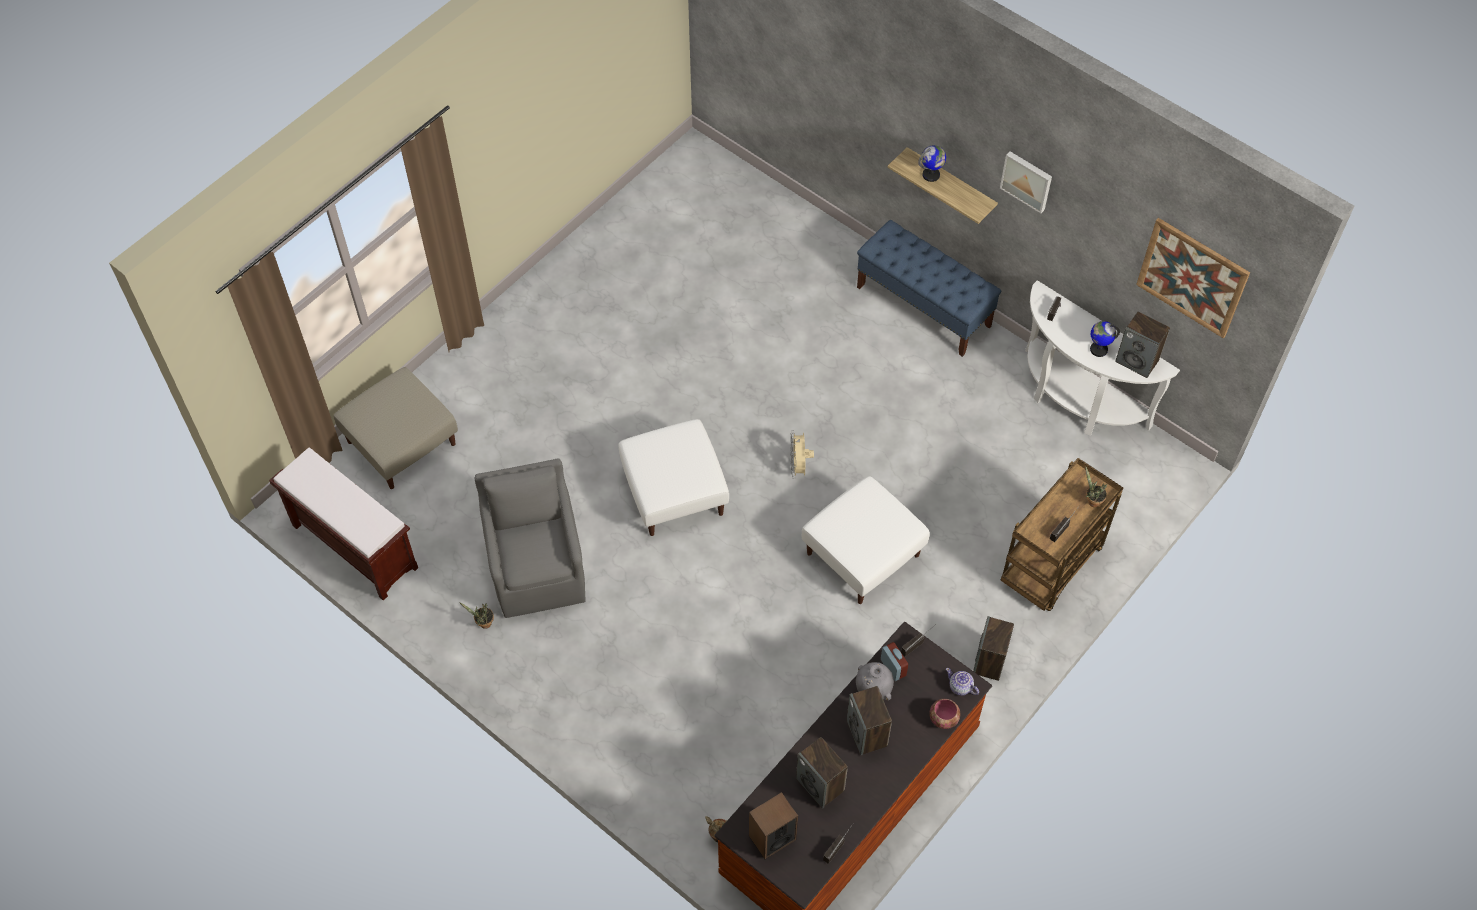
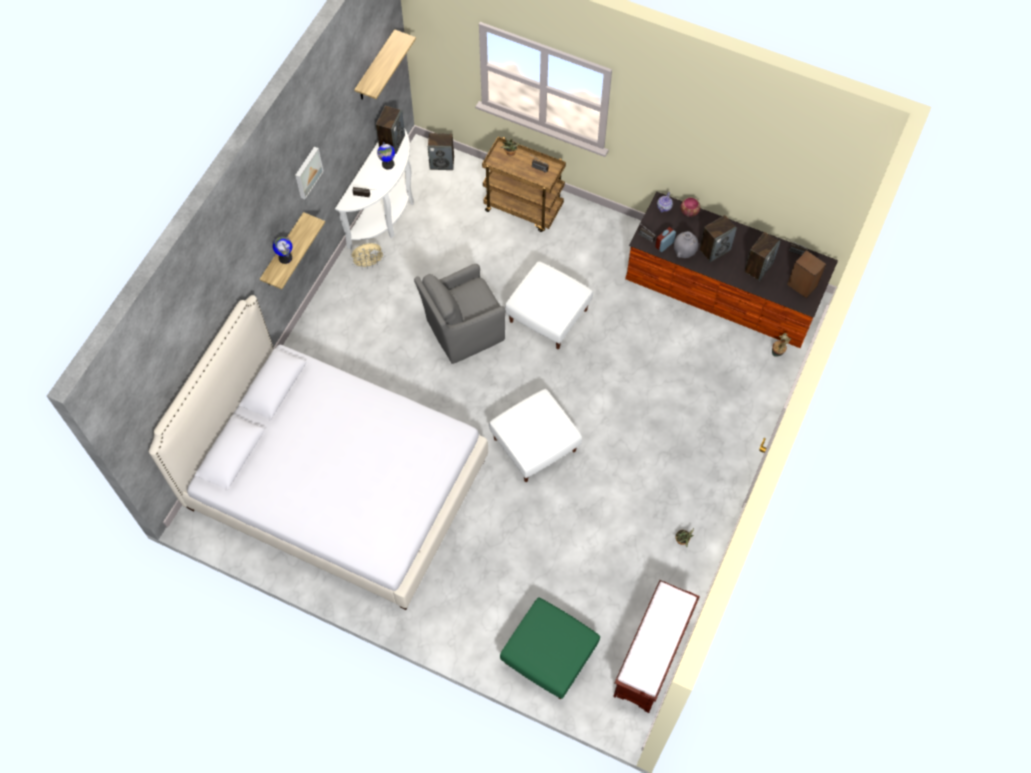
camera: 105 degrees left, 5 degrees up
(401, 443) = (550, 655): beige ottoman -> green ottoman
(538, 570) = (627, 518): grey armchair -> grey armchair (462, 331)
(690, 280) = (336, 484): none -> white bed
(798, 467) = (489, 369): beige fan -> beige fan (369, 264)
(924, 307) = (325, 318): blue bench -> none
(989, 662) = (604, 230): speaker -> speaker (442, 163)
(1192, 277) = (375, 67): picture -> shelf

